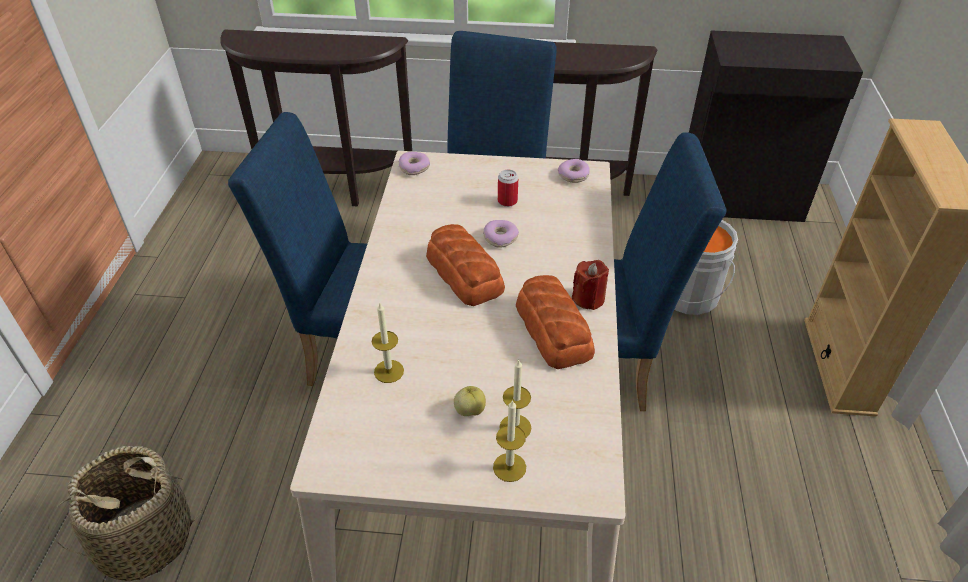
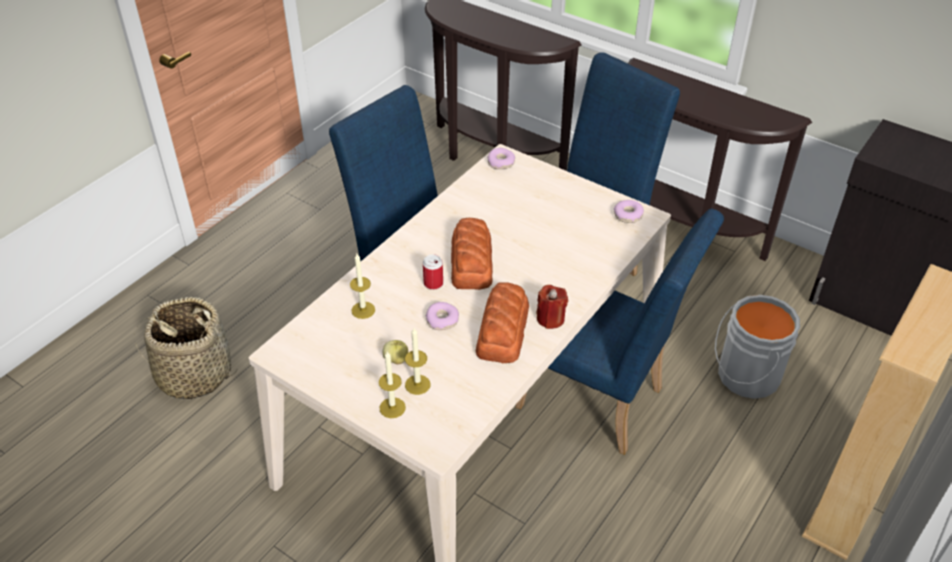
camera: 30 degrees right, 0 degrees up
(500, 238) = (522, 245): donut -> donut (442, 320)
(507, 201) = (553, 217): can -> can (433, 283)

